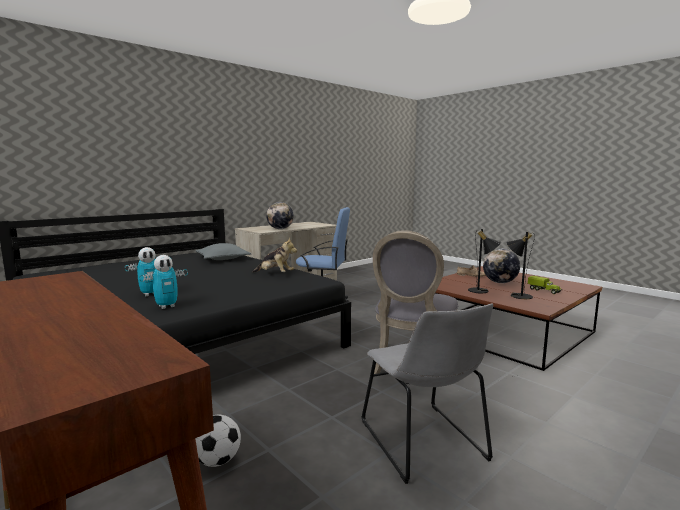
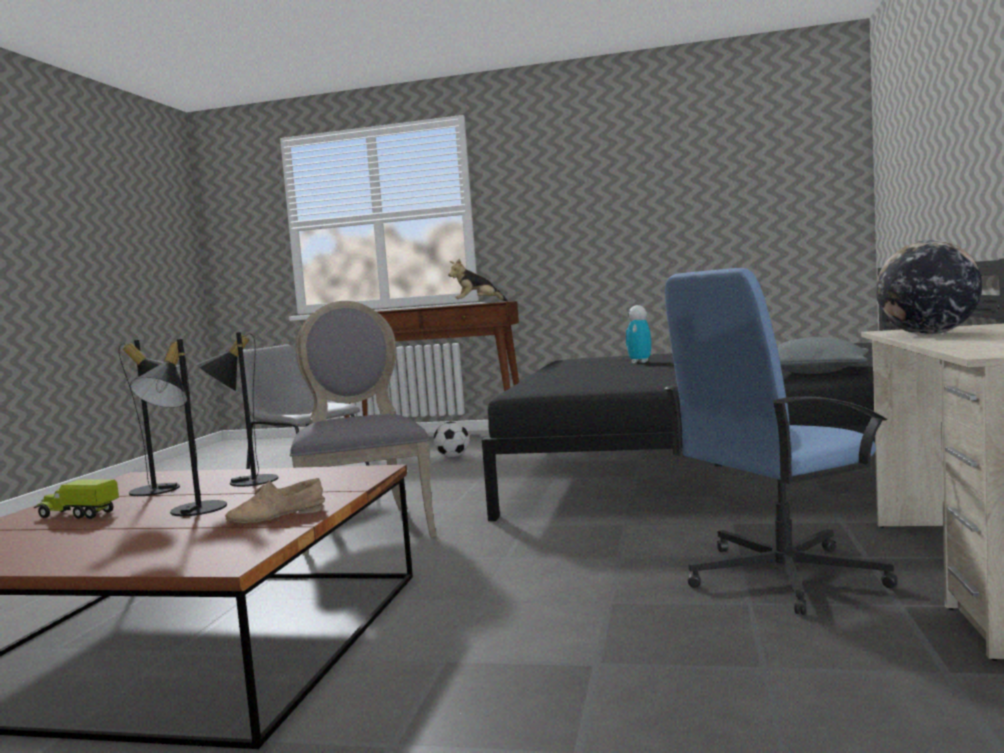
camera: 145 degrees right, 5 degrees down
(167, 306) = (580, 365): toy robot -> none
(275, 274) = (614, 383): plush toy -> plush toy (477, 303)
(500, 282) = (189, 511): globe -> black table lamp

